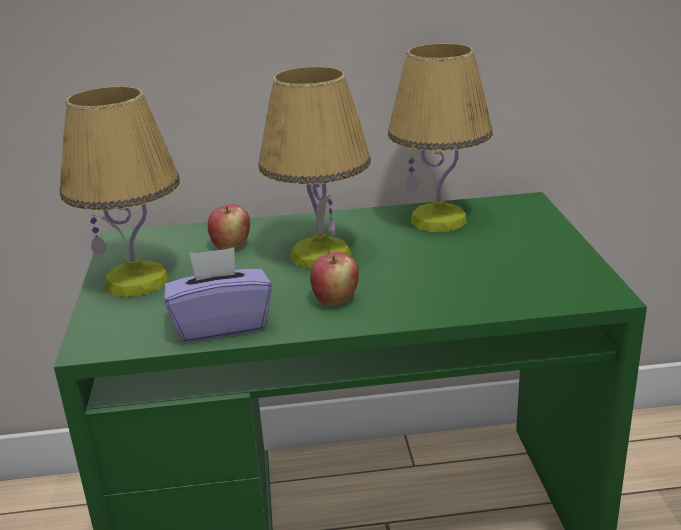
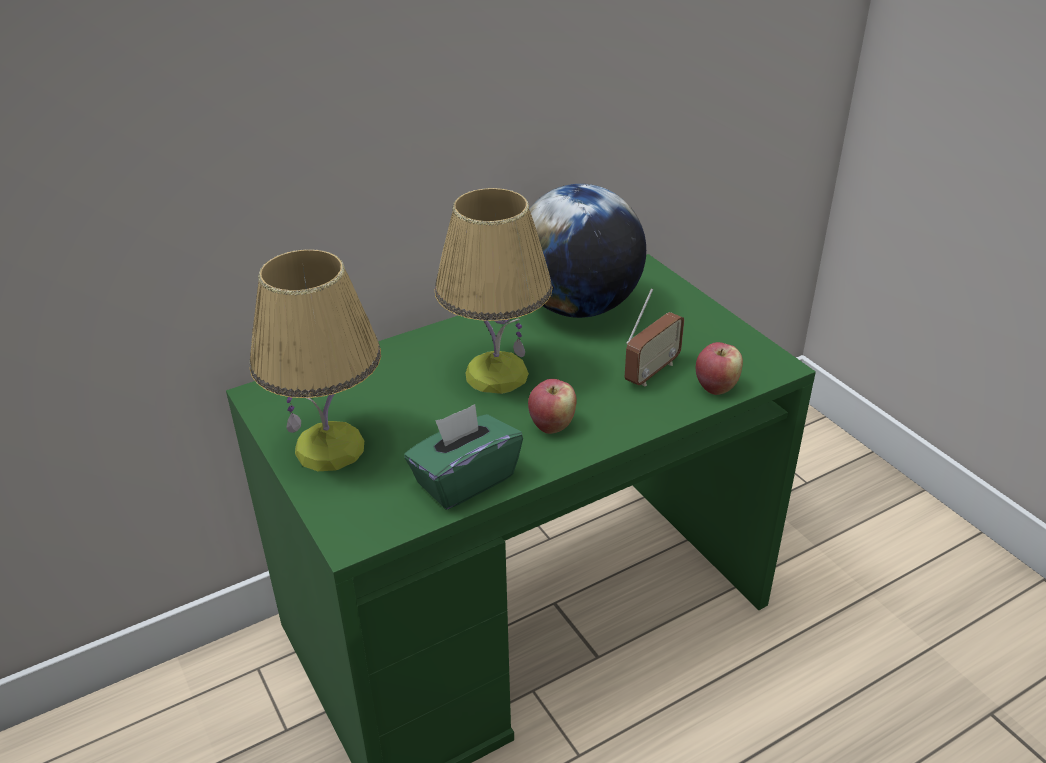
camera: 25 degrees left, 10 degrees up
(221, 325) = (465, 480): purple tissue box -> green tissue box
(231, 246) = (394, 382): apple -> apple (716, 387)
(439, 220) = (578, 307): table lamp -> globe
(467, 277) = (651, 372): none -> radio

